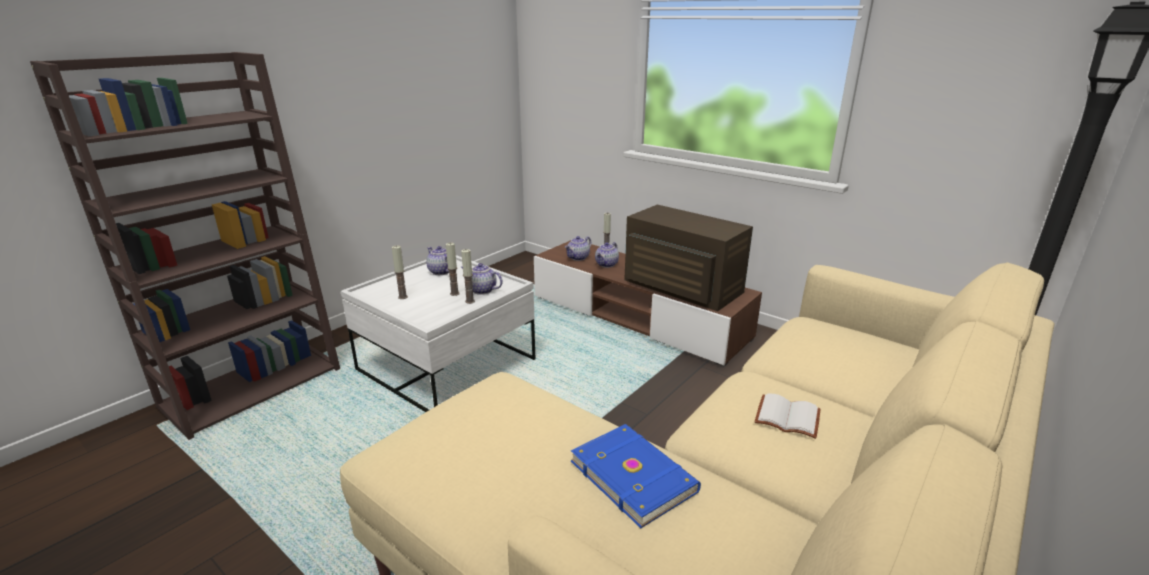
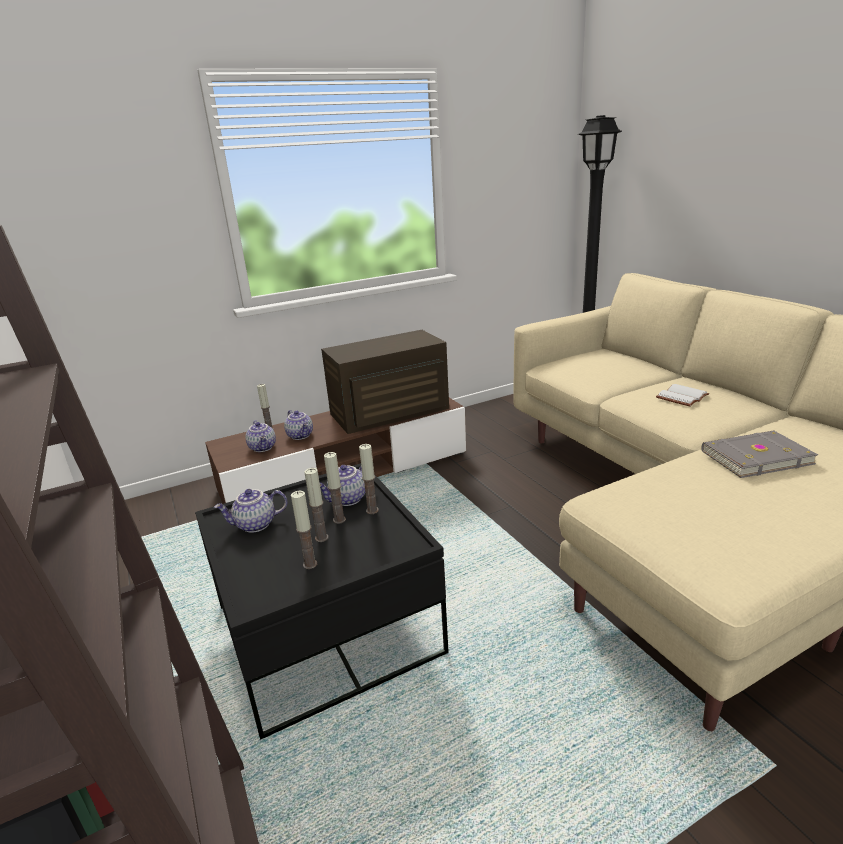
camera: 65 degrees left, 0 degrees up
(432, 293) = (321, 538): none -> candle
(447, 365) = (328, 629): white coffee table -> black coffee table
(634, 475) = (754, 457): blue book -> grey book

